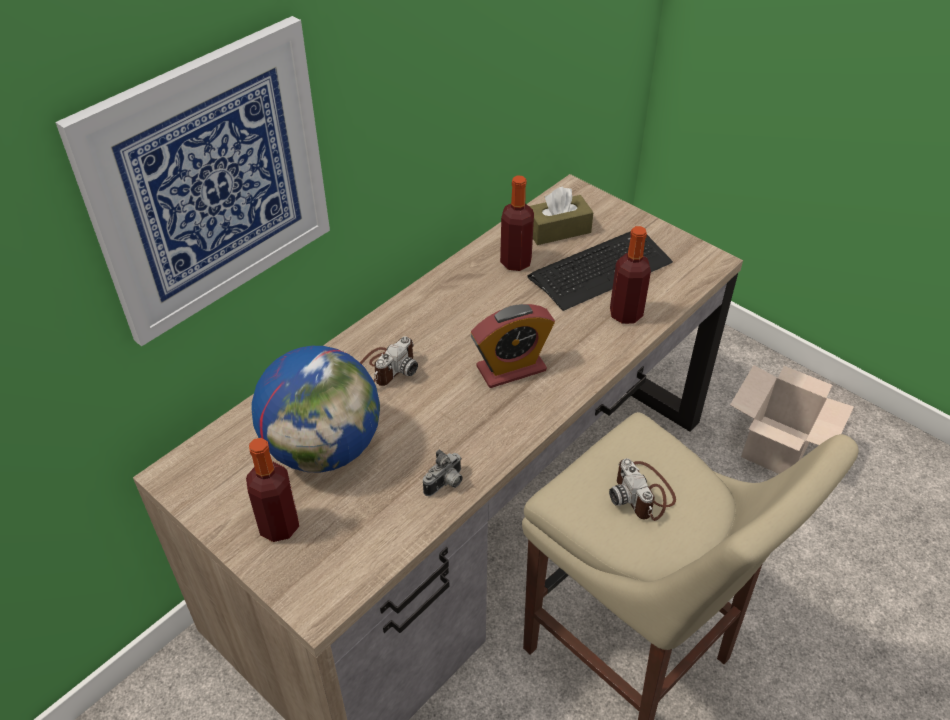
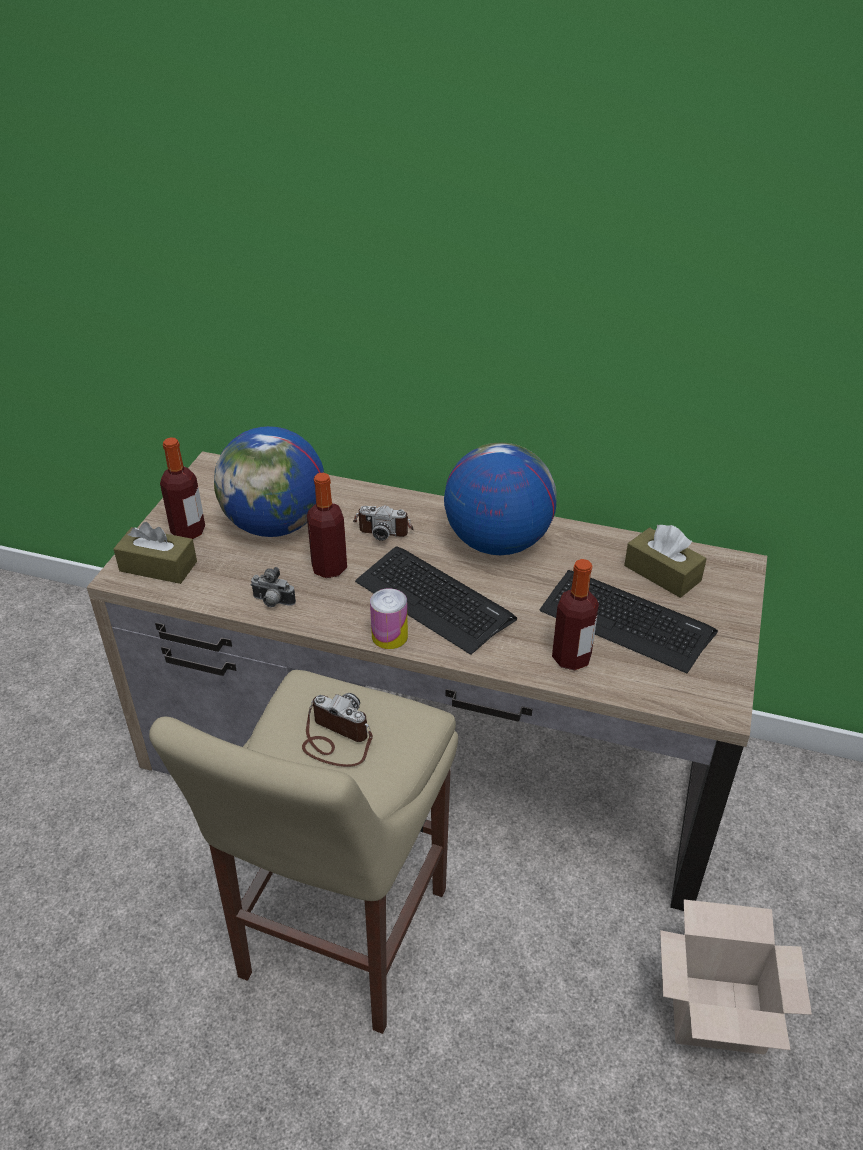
camera: 65 degrees right, 5 degrees down
(211, 182) = (313, 271): picture -> none
(324, 568) = (158, 566): none -> brown tissue box
(460, 303) = (497, 542): none -> globe
(511, 368) = (434, 600): alarm clock -> keyboard
(515, 262) = (585, 559): bottle -> bottle (329, 568)
(542, 413) = (389, 636): none -> can
(643, 493) = (335, 739): camera -> camera turned 75 degrees clockwise

